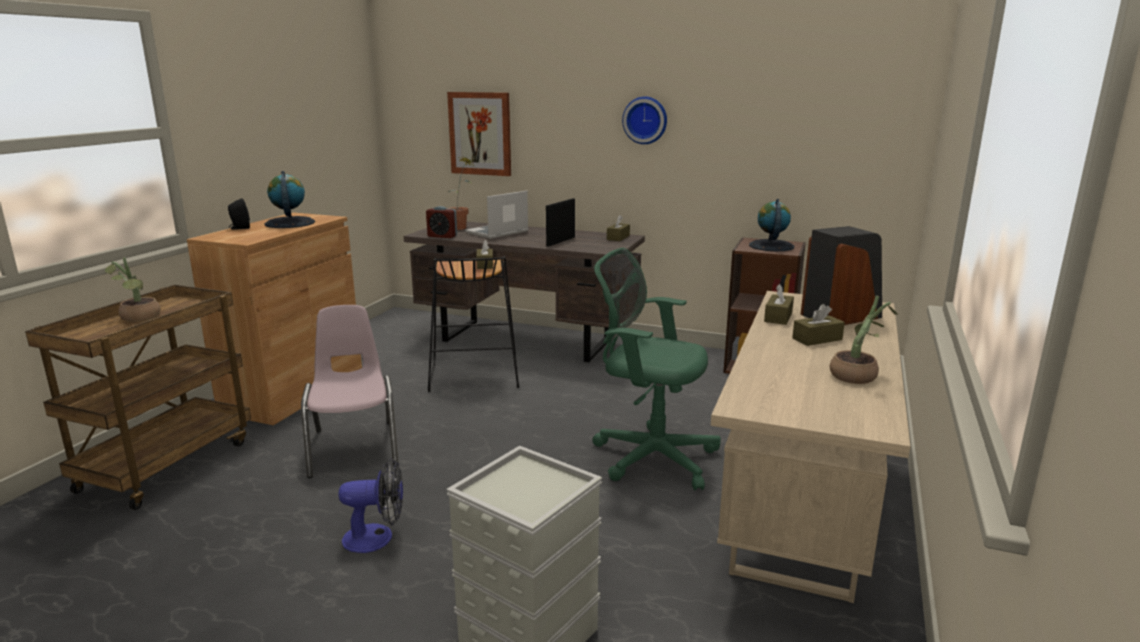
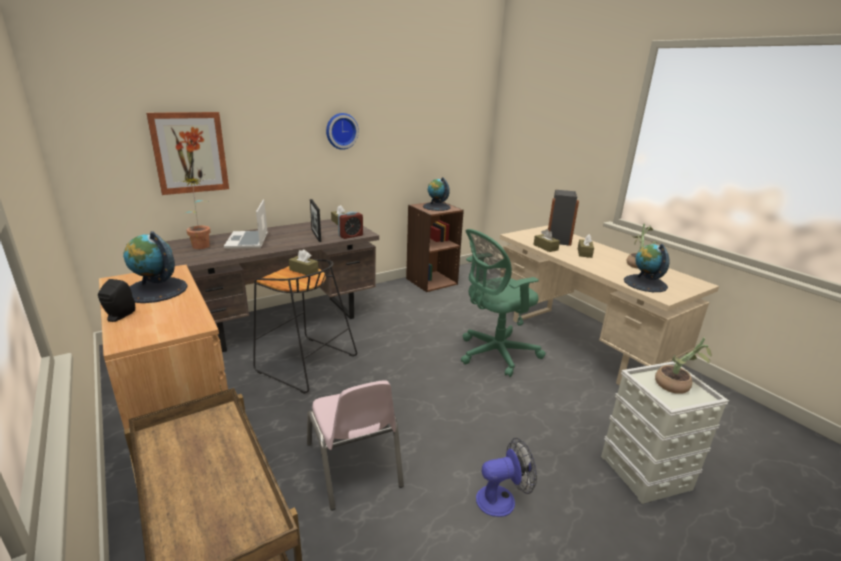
camera: 55 degrees left, 5 degrees up
(138, 318) = (192, 477): potted plant -> potted plant (676, 386)
(354, 448) = (354, 465): pink chair -> pink chair turned 135 degrees counterclockwise
(377, 538) = (502, 499): fan -> fan turned 45 degrees clockwise
(442, 236) = (214, 257): alarm clock -> alarm clock (350, 236)
(773, 389) = (645, 283): none -> globe

